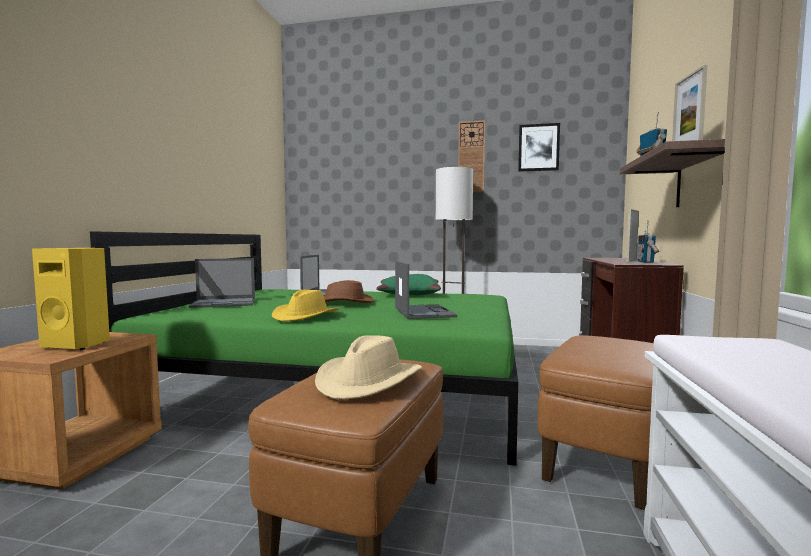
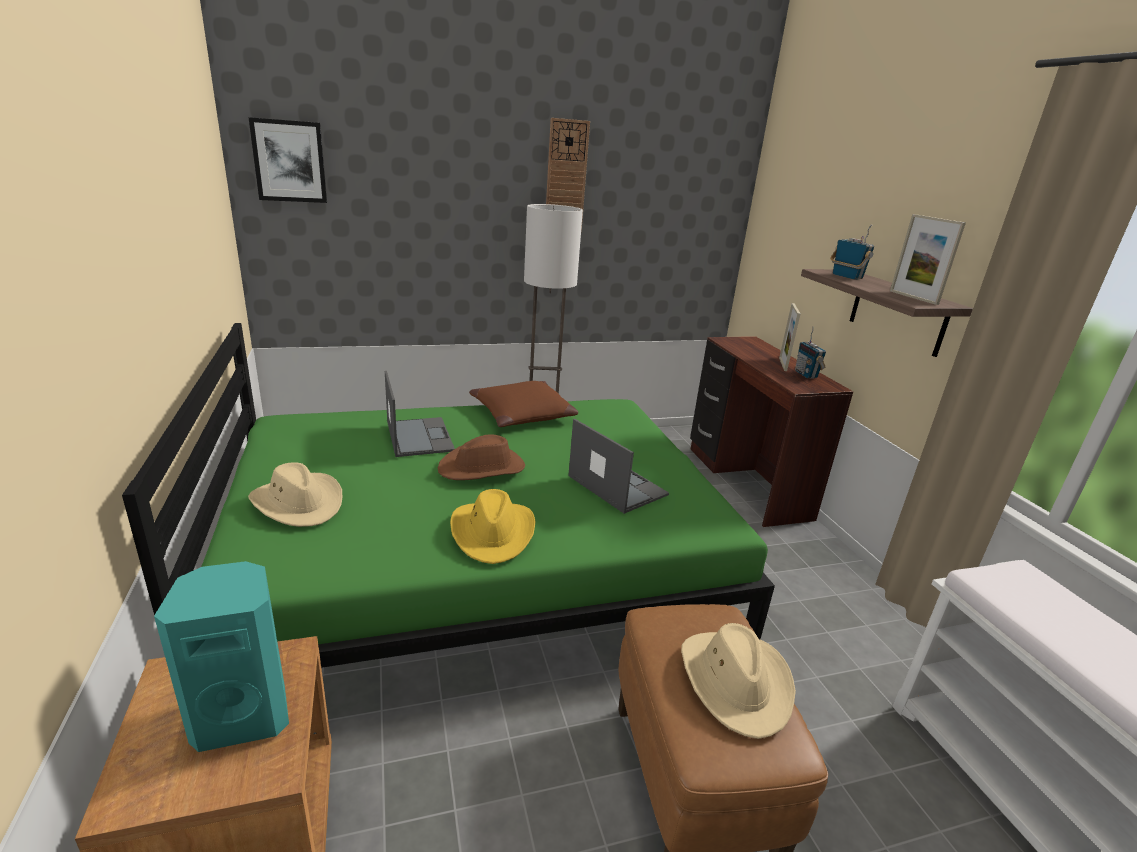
camera: 30 degrees left, 20 degrees up
(78, 345) = (244, 715): yellow speaker -> turquoise speaker
(225, 303) = (299, 503): laptop -> beige hat
(409, 294) = (523, 414): green pillow -> brown pillow
(538, 147) = (656, 173): picture -> picture (289, 161)
(603, 461) = (814, 622): brown ottoman -> none

